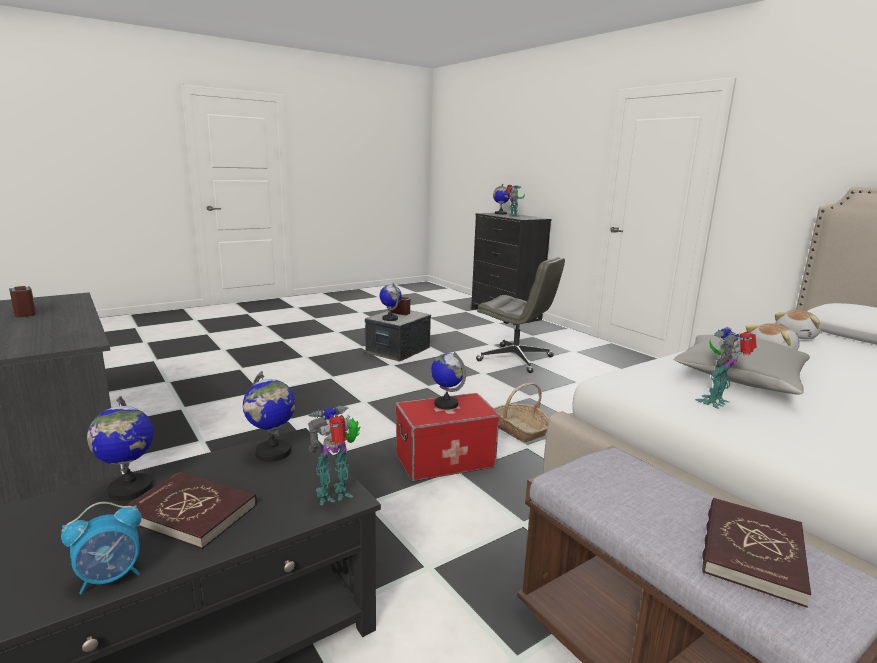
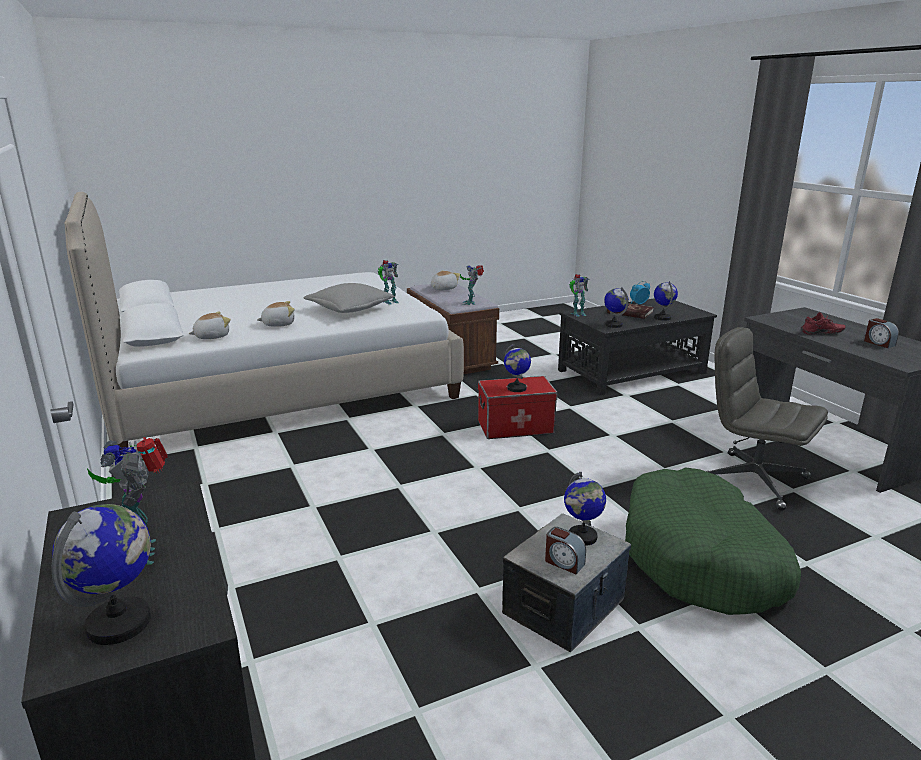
camera: 170 degrees left, 5 degrees up
(62, 322) = (822, 334): none -> red shoe
(308, 367) = (702, 559): none -> green dog bed
(516, 359) = (358, 565): grey office chair -> grey office chair (752, 480)
(519, 429) = (439, 447): basket -> none
(596, 469) = (471, 303): none -> toy robot
(751, 552) = (443, 289): red book -> plush toy

